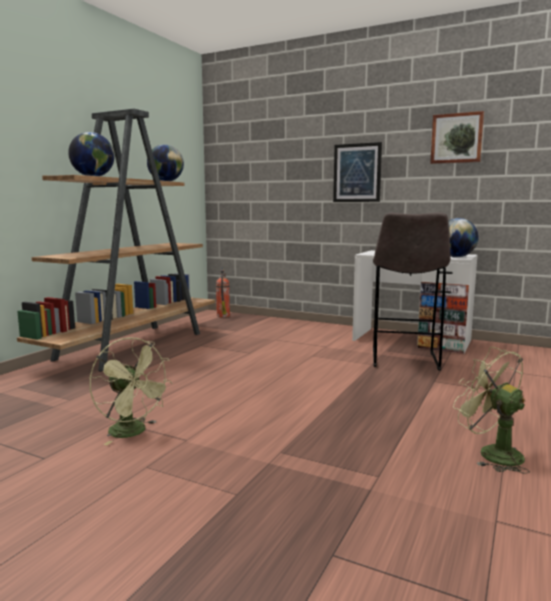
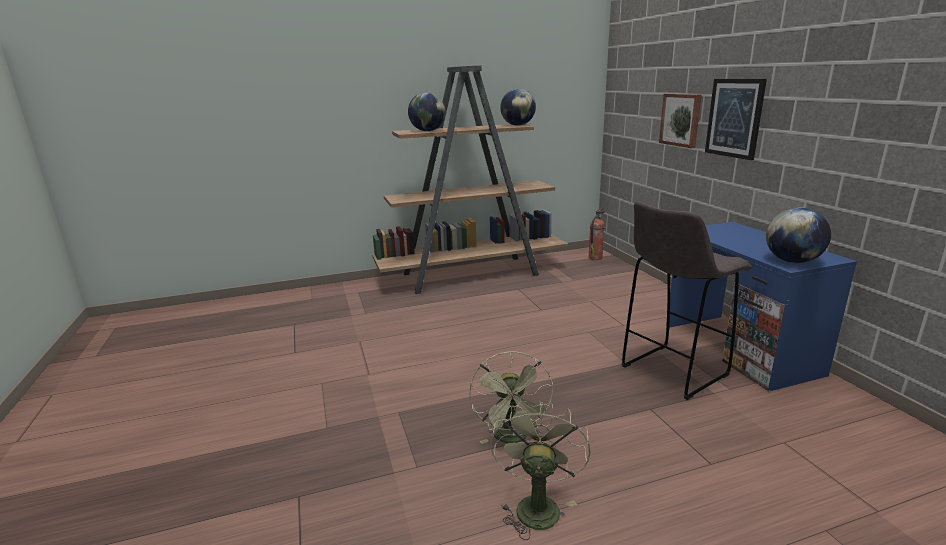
camera: 45 degrees right, 10 degrees up
(133, 432) = (354, 354): green fan -> green fan (513, 438)
(411, 340) = (740, 348): white desk -> blue desk
(456, 138) = (862, 79): picture -> picture (681, 120)

